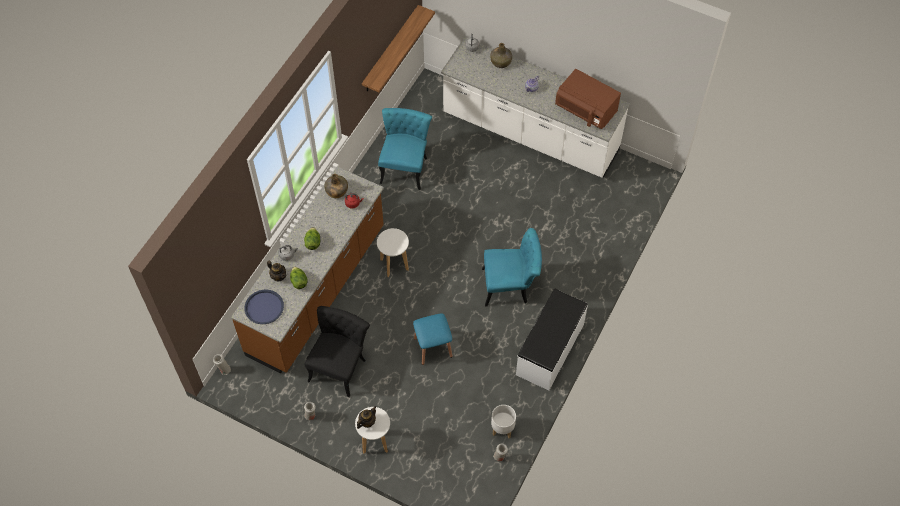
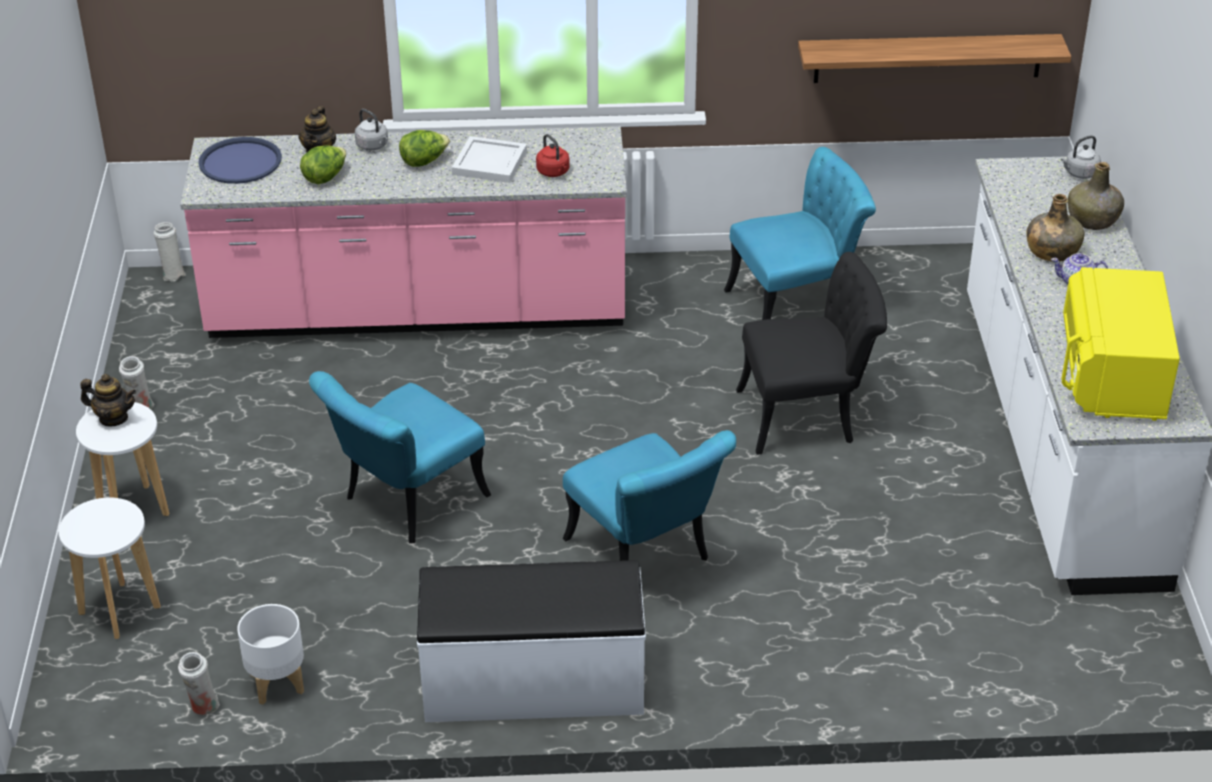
camera: 60 degrees right, 20 degrees down
(317, 291) = (417, 312): brown counter -> pink counter
(331, 221) = (490, 163): none -> white tray
(336, 191) = (564, 145): green bottle -> green bottle (1052, 251)
(340, 365) = (276, 400): black chair -> black chair (809, 416)
(394, 264) = (556, 379): white stool -> white stool (120, 610)
(433, 347) = (405, 504): blue stool -> turquoise chair
(586, 110) = (1110, 377): brown microwave -> yellow microwave

